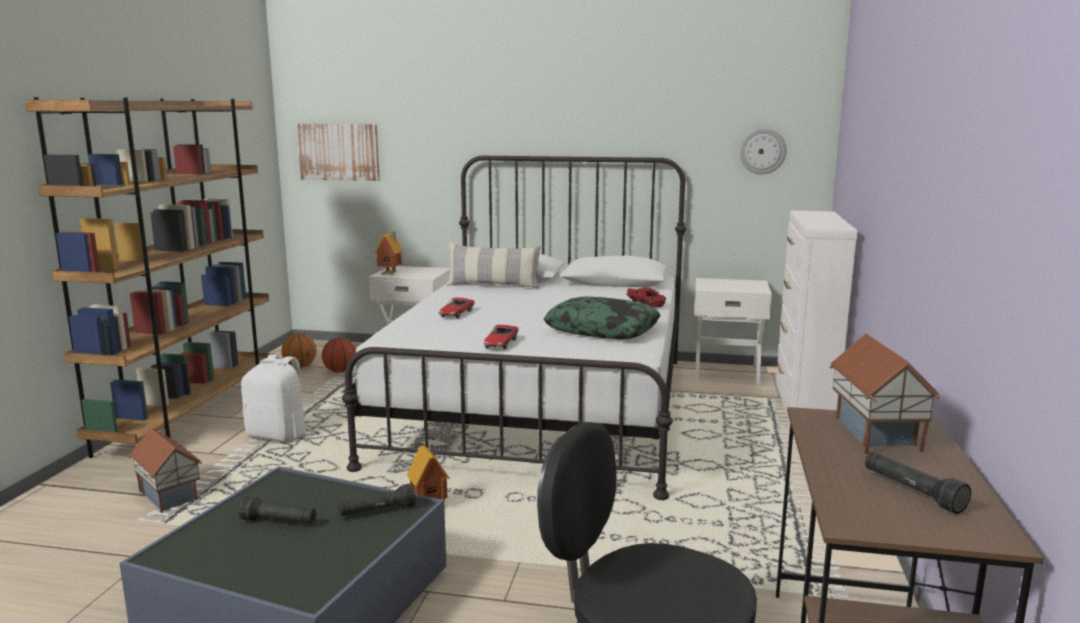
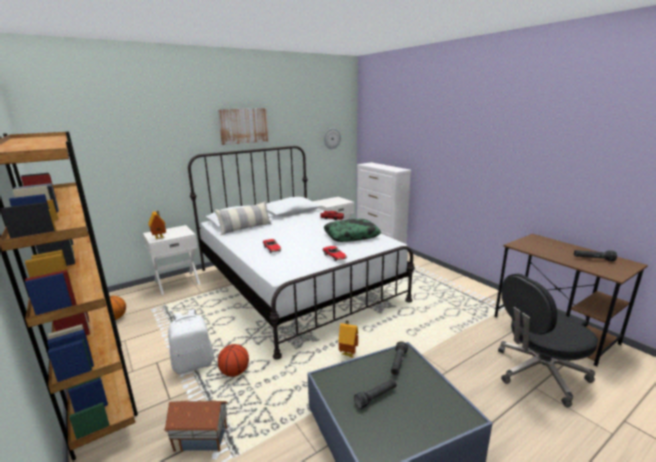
camera: 45 degrees left, 5 degrees up
(339, 152) = (88, 162): picture -> picture (244, 126)
(340, 371) = (150, 310): basketball -> basketball (235, 372)
(873, 434) = (541, 245): toy house -> none

